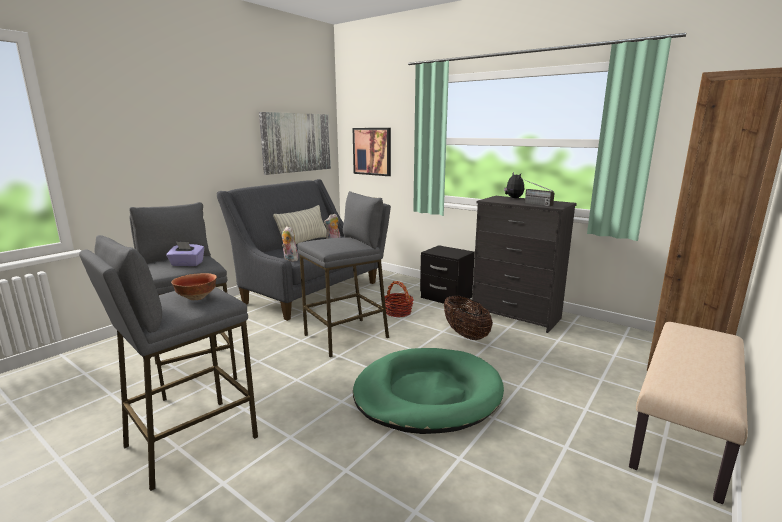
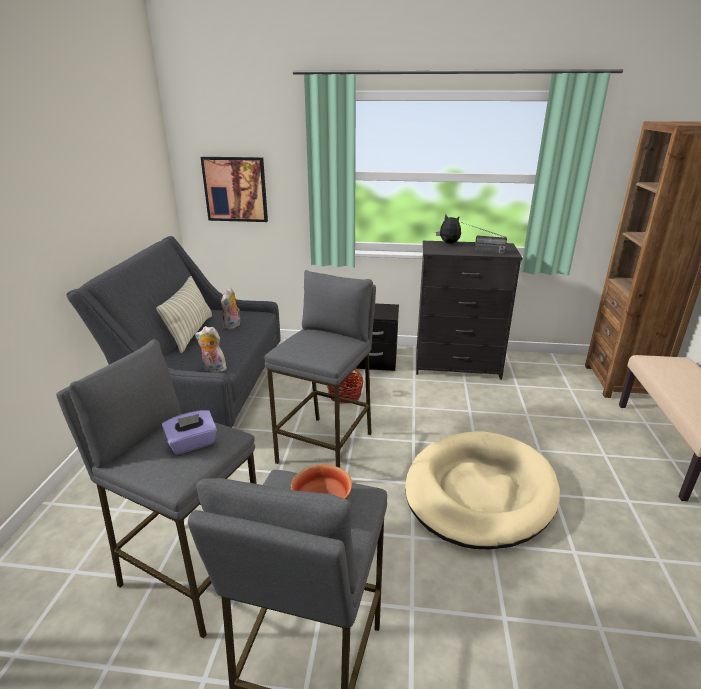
camera: 30 degrees left, 10 degrees up
(296, 142) = (135, 188): picture -> none
(427, 394) = (479, 492): green dog bed -> beige dog bed
(465, 334) = (438, 404): basket -> none

